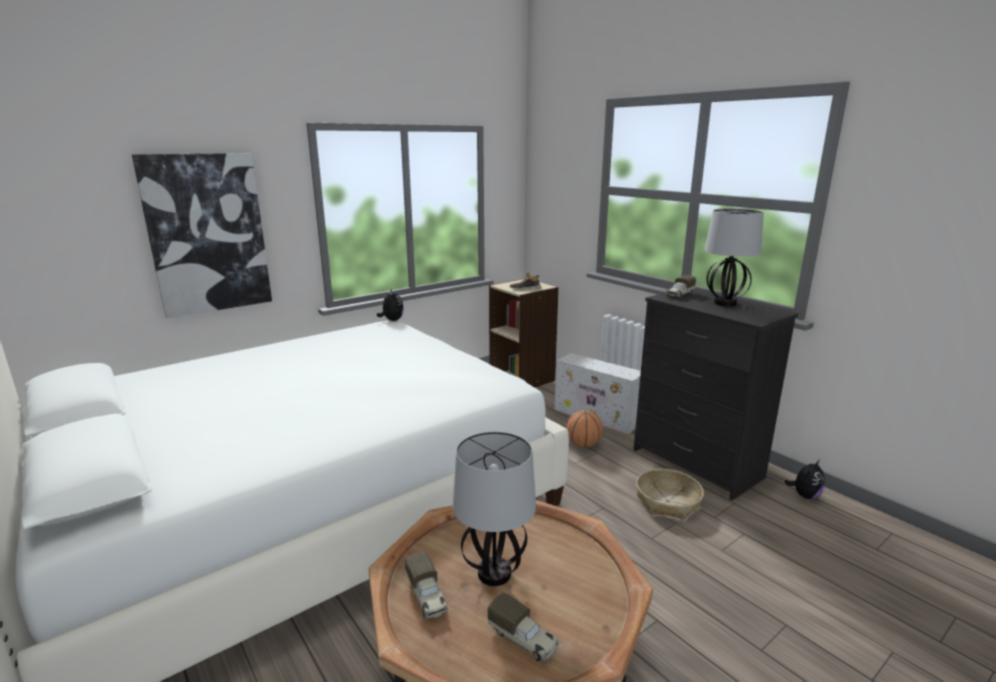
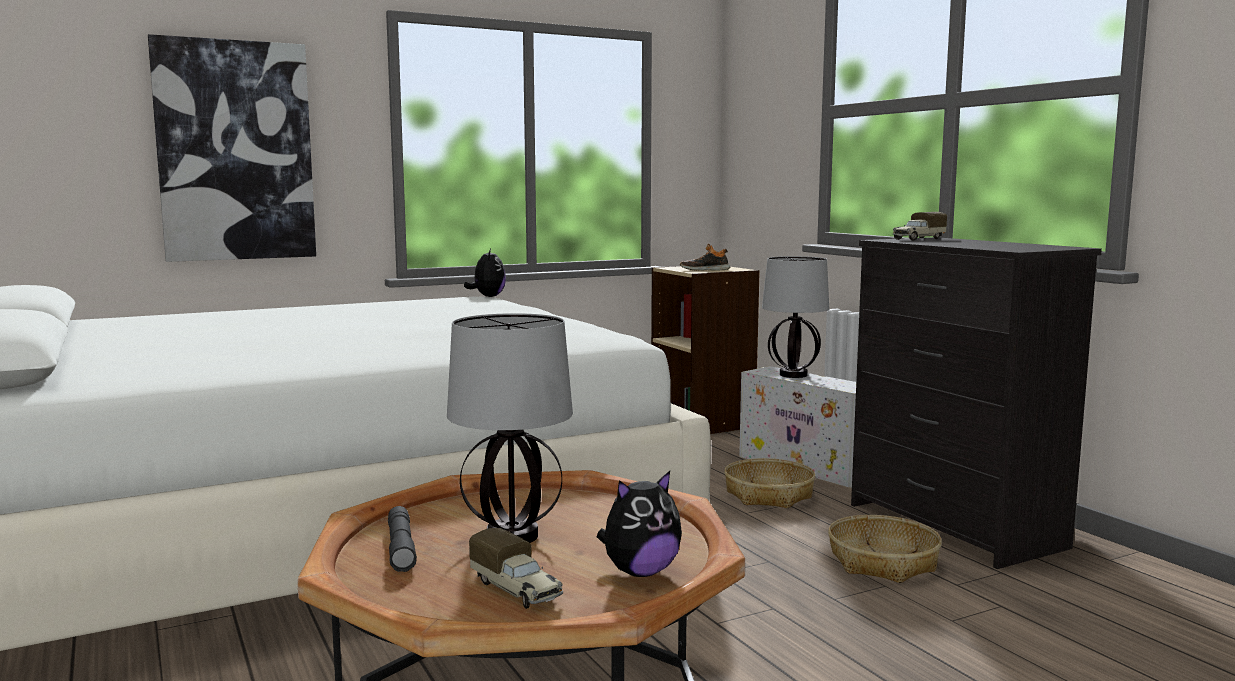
camera: 10 degrees right, 10 degrees down
(427, 597) = (401, 547): toy truck -> grey flashlight
(583, 444) = (769, 495): basketball -> basket
(724, 303) = (984, 243): table lamp -> table lamp (793, 375)
(804, 495) = (1136, 572): plush toy -> plush toy (640, 572)

